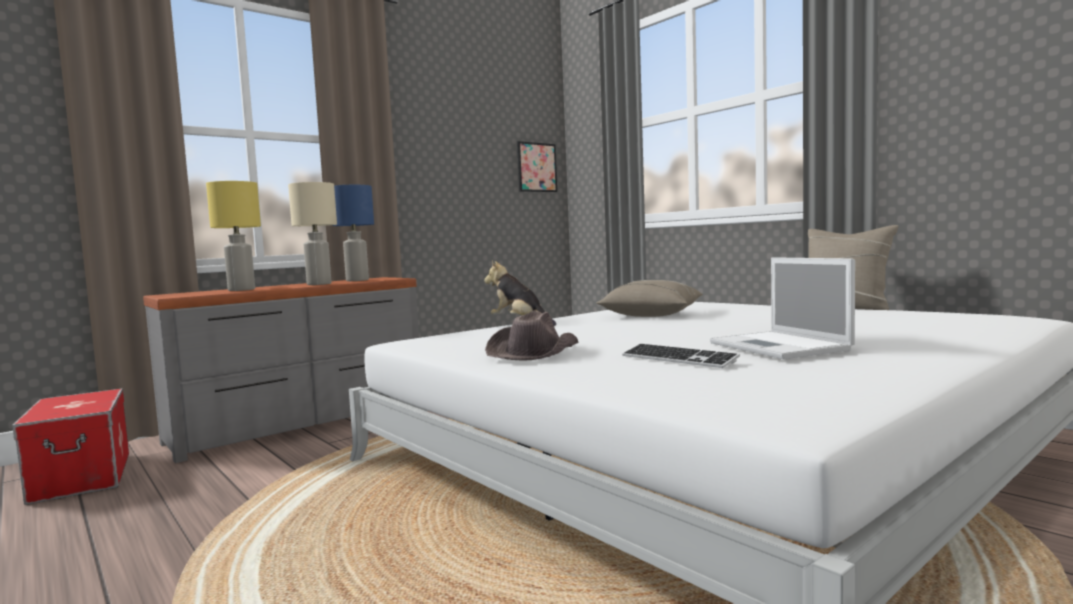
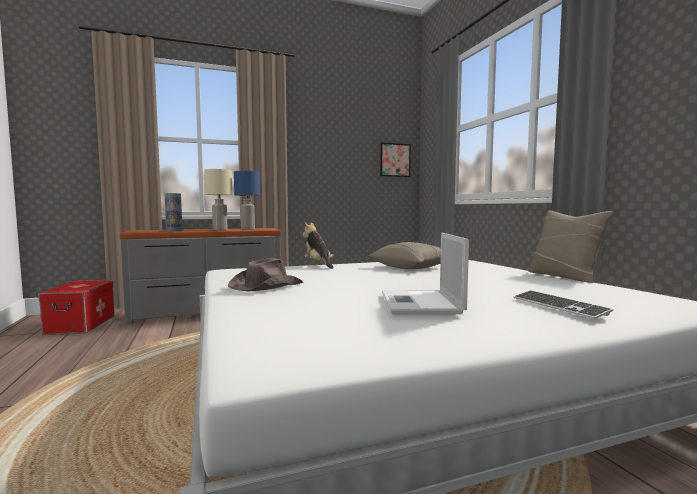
camera: 20 degrees right, 0 degrees up
(242, 290) = (174, 230): yellow table lamp -> vase
(678, 359) = (329, 303): keyboard -> keyboard (558, 306)

